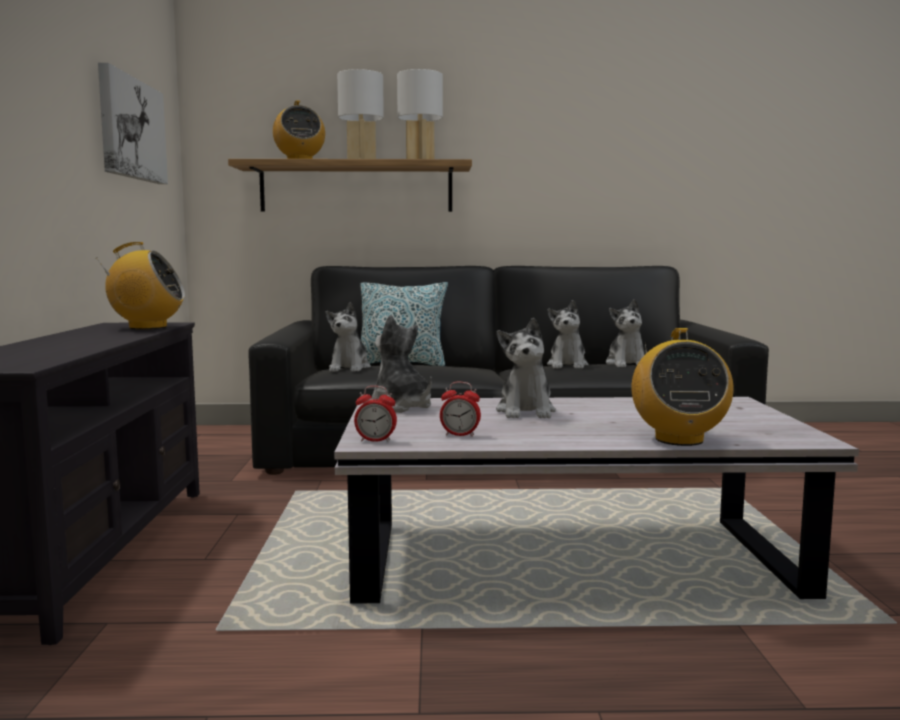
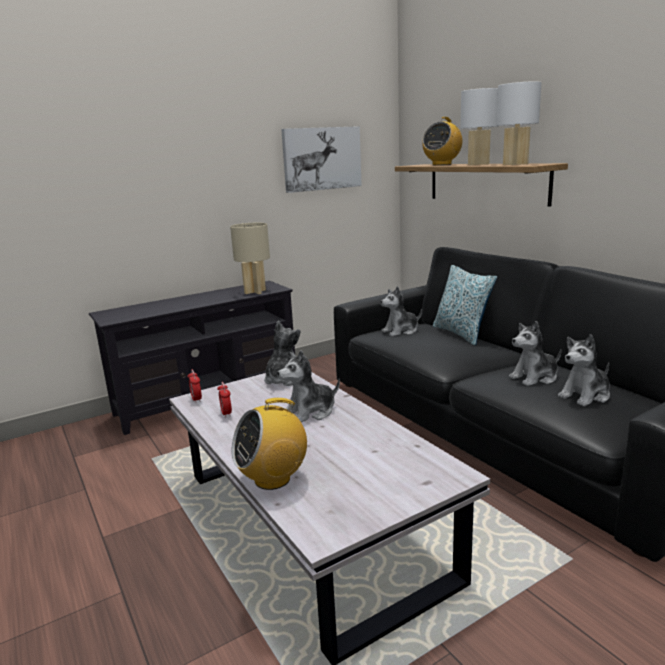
camera: 60 degrees right, 10 degrees up
(147, 327) = (255, 291): radio -> beige table lamp

